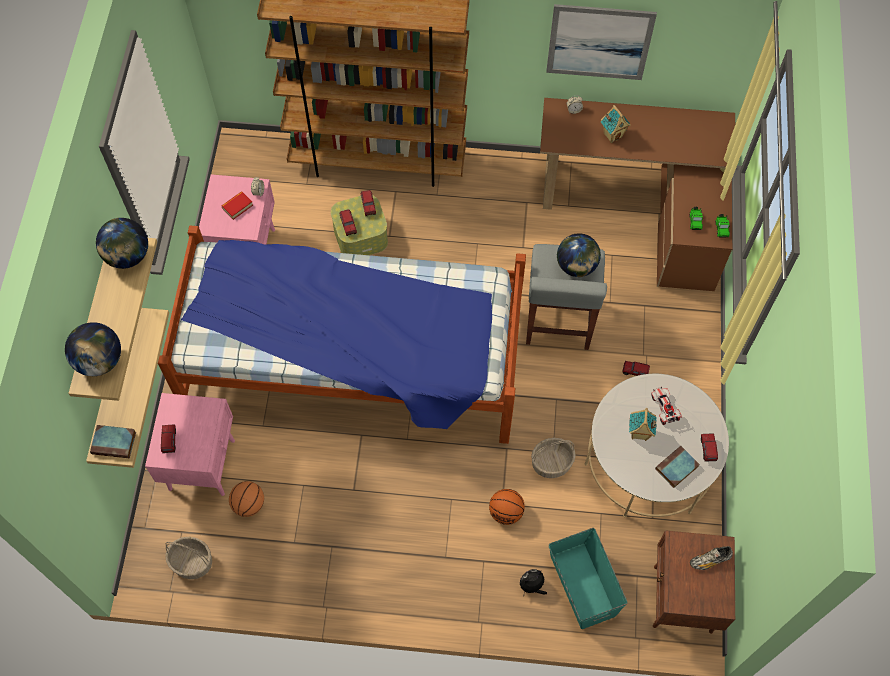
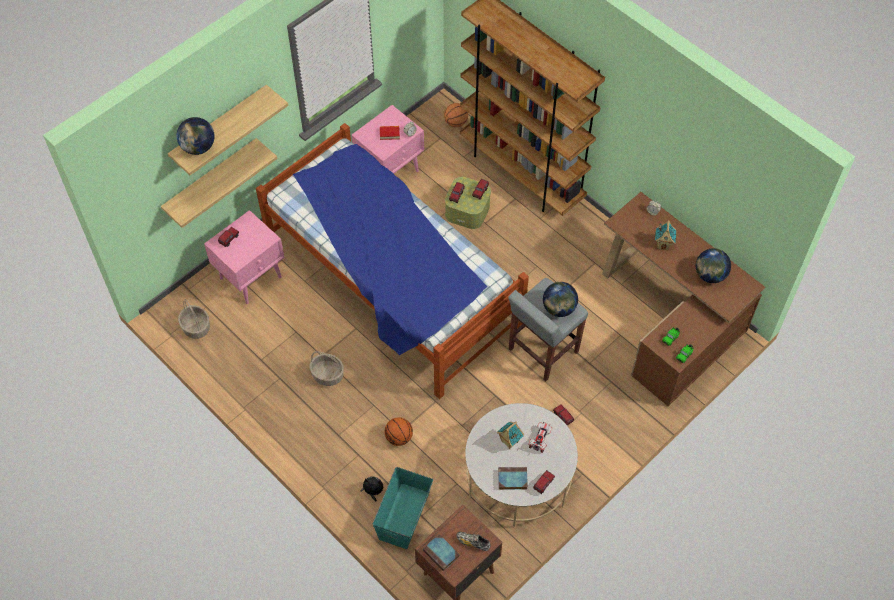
camera: 40 degrees right, 5 degrees down
(115, 443) = (183, 207): book -> book (442, 554)
(128, 256) = (264, 102): globe -> globe (710, 275)
(249, 504) = (255, 319): basketball -> basketball (456, 122)
(552, 462) = (455, 431): basket -> basket (328, 375)
(599, 42) = (682, 169): picture -> none

